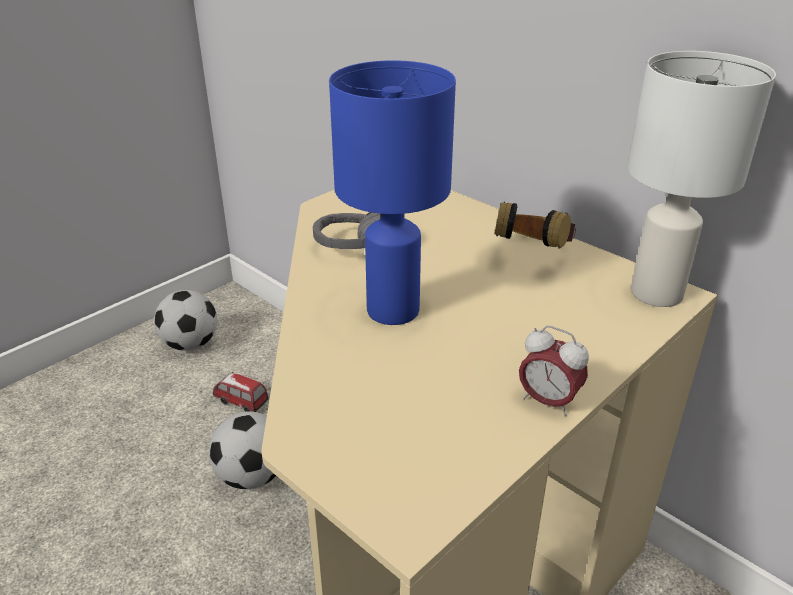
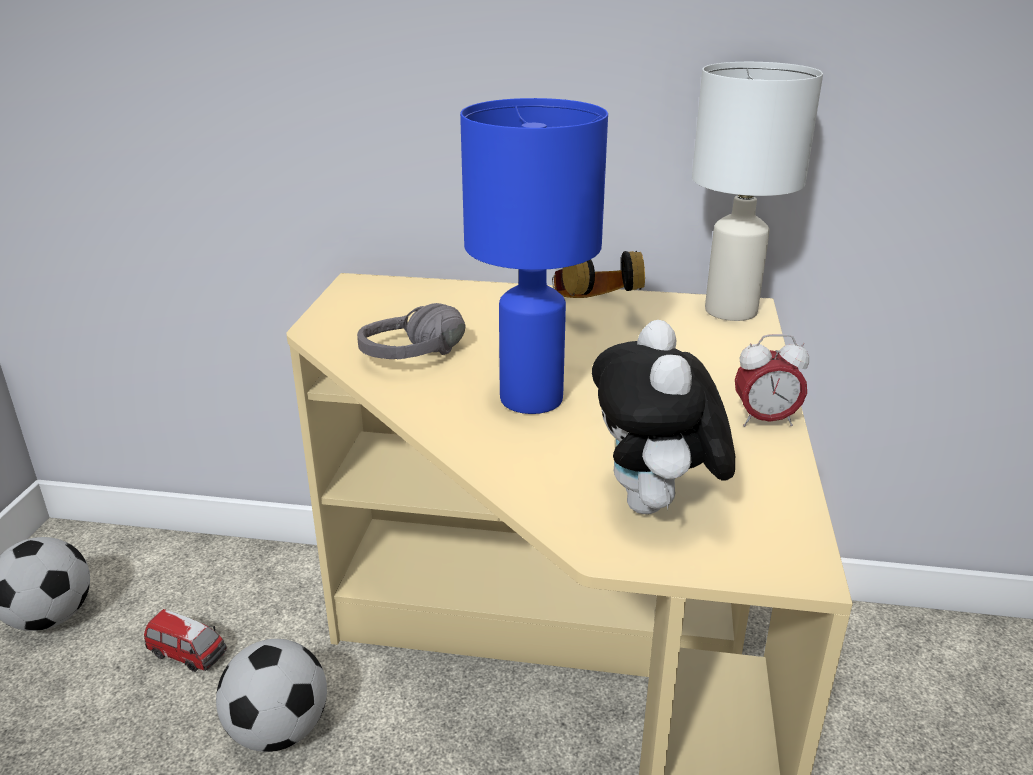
camera: 35 degrees left, 5 degrees down
(240, 402) = (189, 654): toy car -> toy car turned 150 degrees counterclockwise
(369, 430) = (655, 506): none -> plush toy

